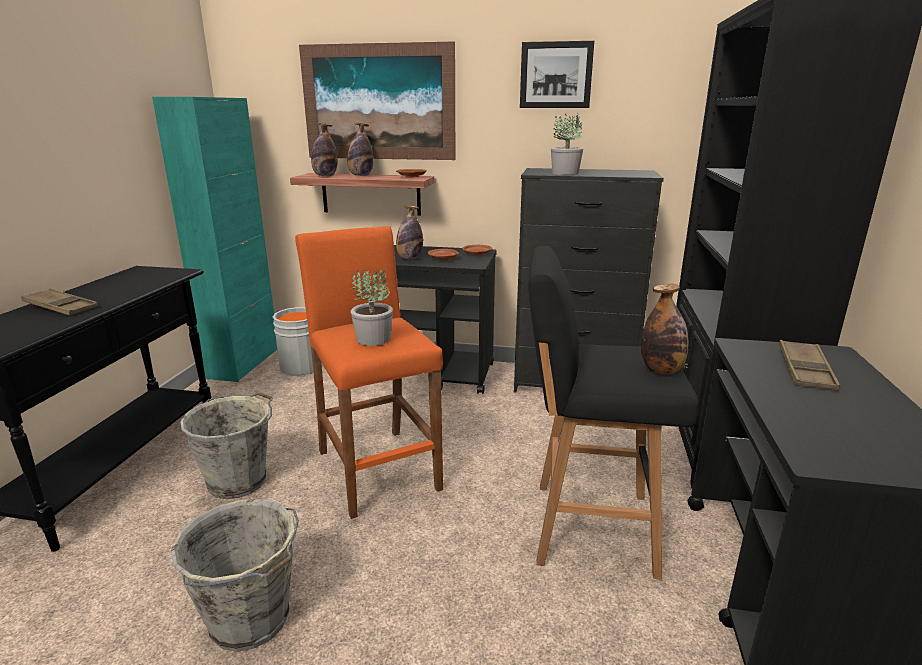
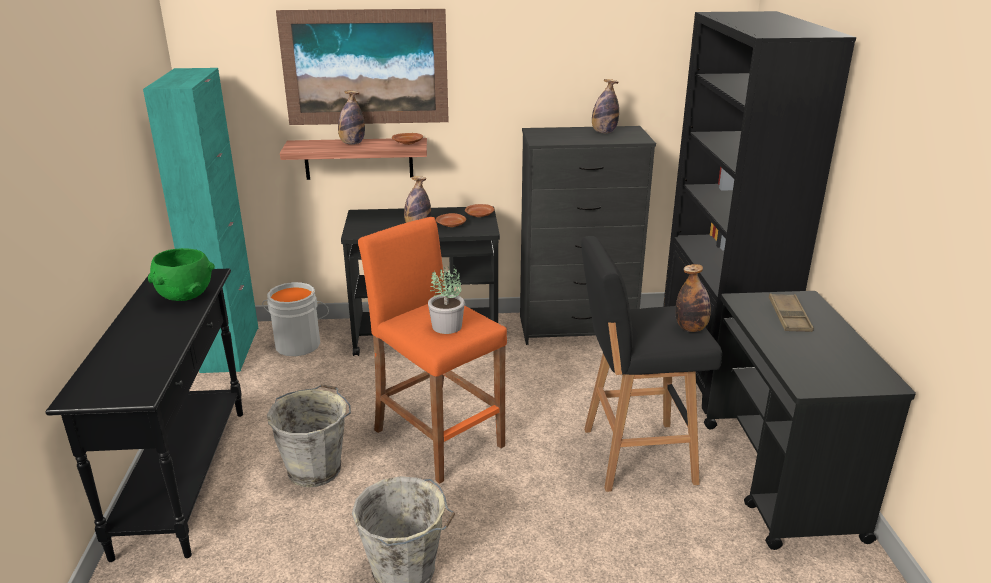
camera: 15 degrees left, 5 degrees up
(61, 307) = (145, 334): brown tray -> none
(136, 284) = (185, 296): none -> green bowl
(325, 176) = (315, 147): bottle -> bottle (604, 132)
(556, 75) = (546, 40): picture -> none
(565, 173) = (566, 139): potted plant -> none

